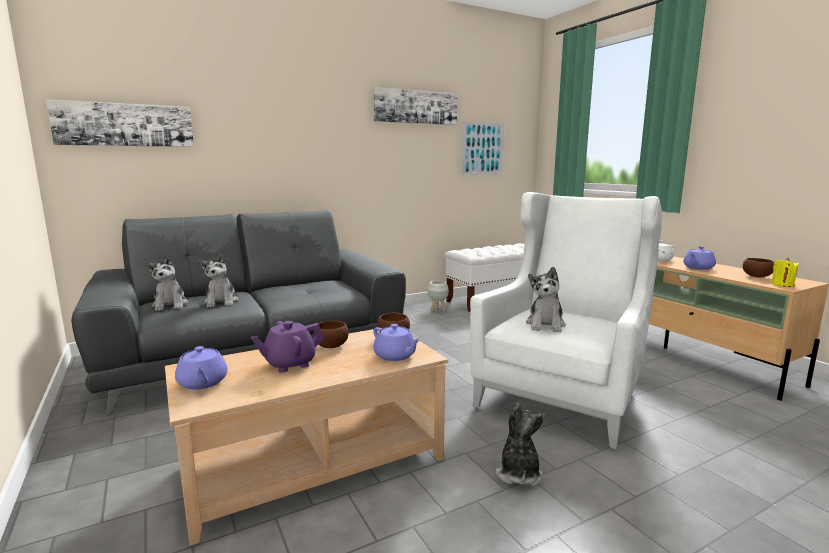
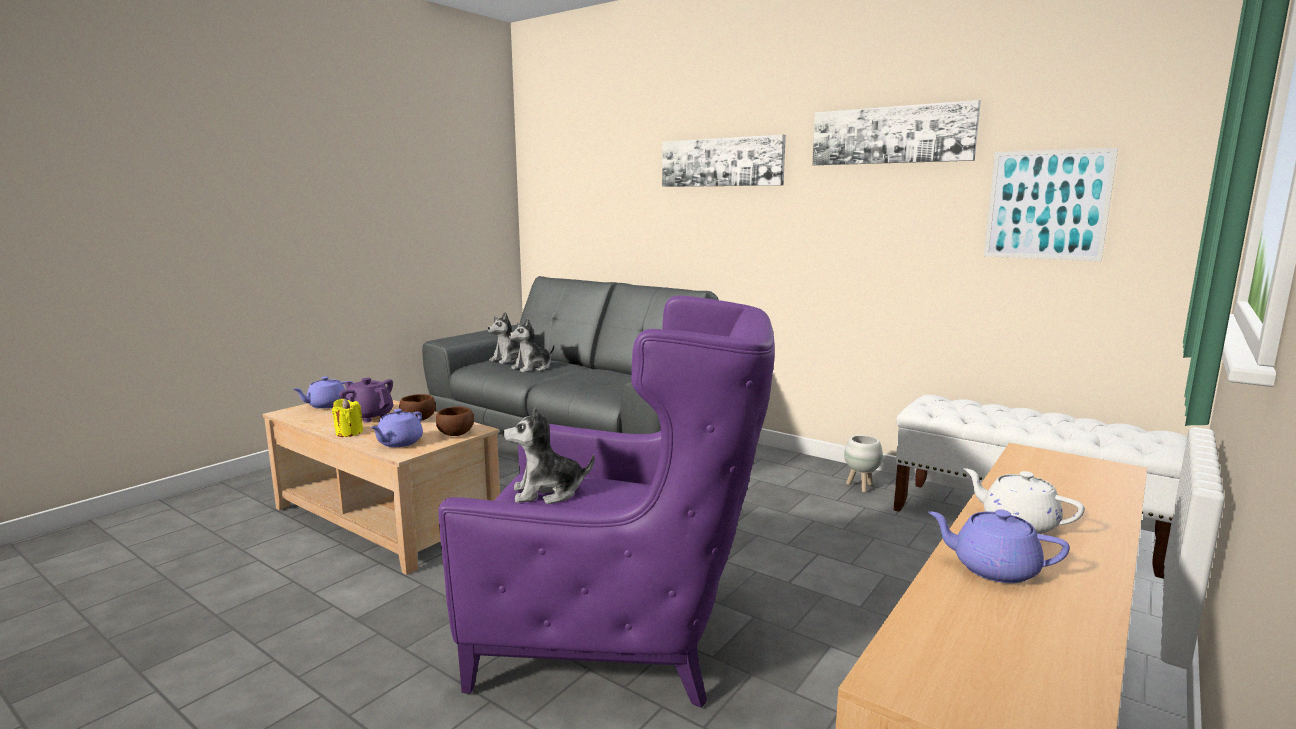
camera: 65 degrees right, 0 degrees up
(125, 125) = (567, 187): picture -> picture (721, 162)
(518, 473) = (387, 623): plush toy -> none
(563, 394) = (619, 634): white armchair -> purple armchair
(756, 277) = (995, 648): brown bowl -> none
(782, 284) = (923, 680): yellow candle -> yellow candle (348, 433)

